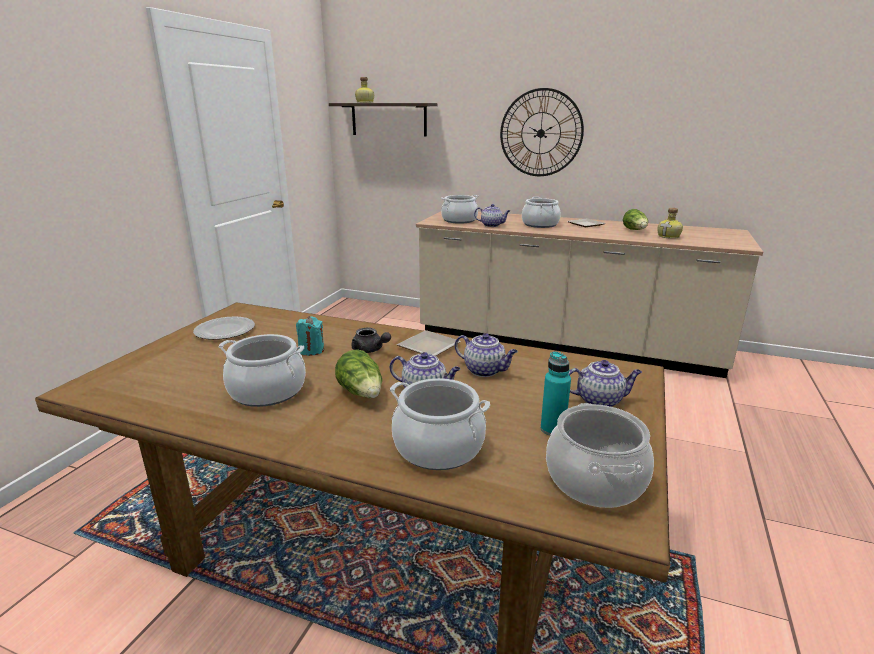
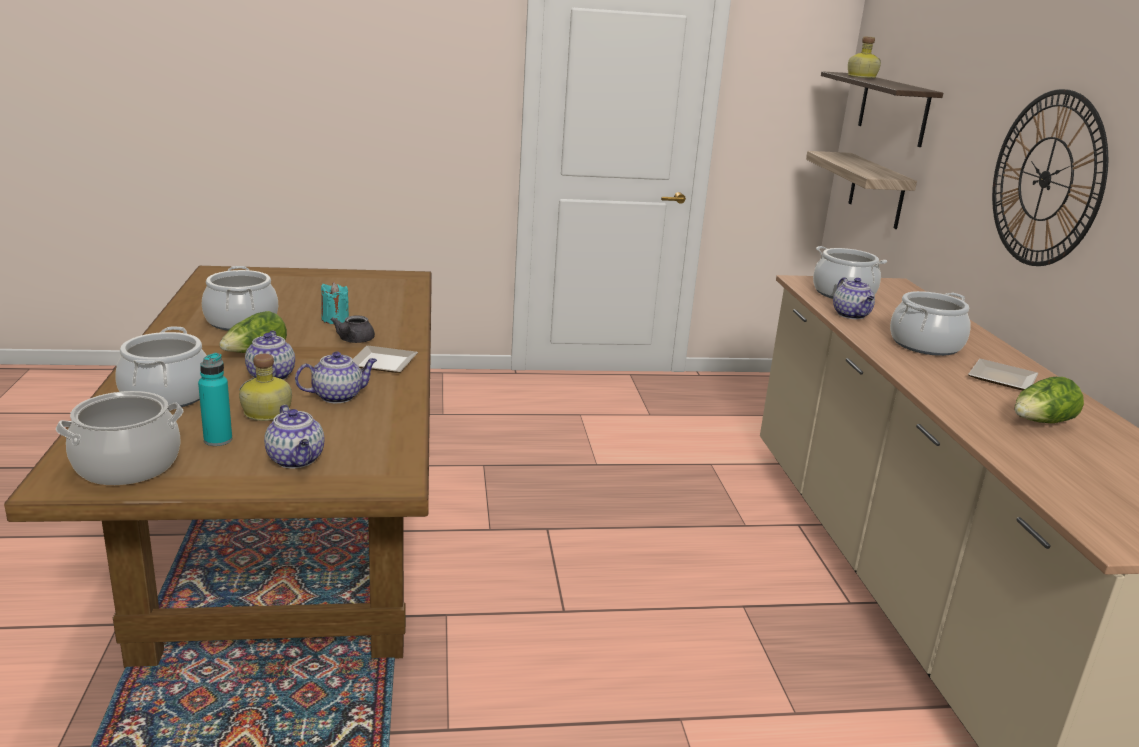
camera: 60 degrees right, 0 degrees up
(225, 330) = (356, 282): plate -> none
(390, 169) = (876, 190): none -> shelf
(485, 371) = (338, 396): teapot -> teapot turned 120 degrees counterclockwise
(669, 236) = (1050, 456): bottle -> bottle (267, 413)

